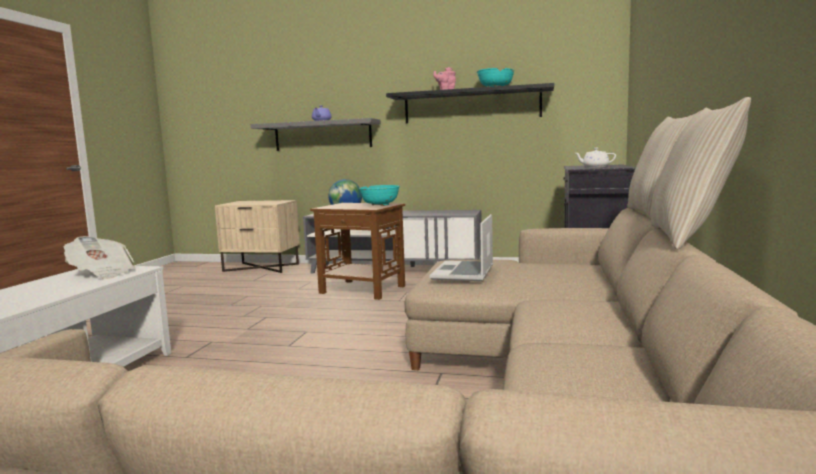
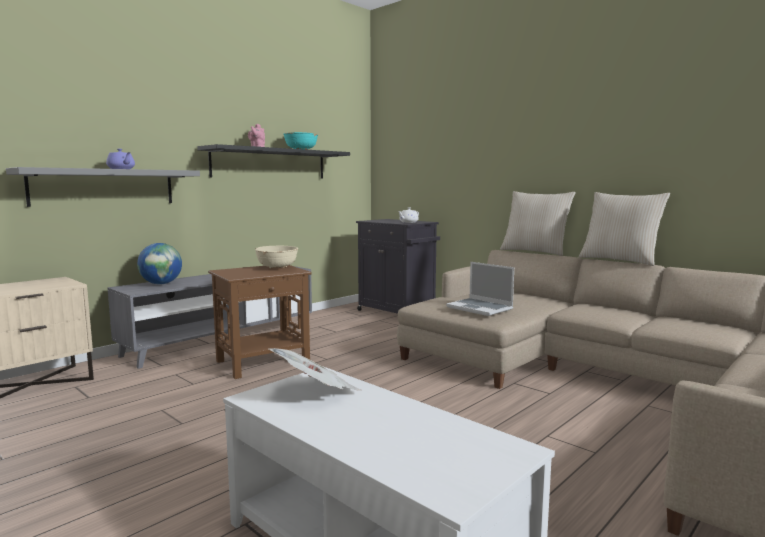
camera: 60 degrees left, 0 degrees up
(380, 205) = (277, 267): turquoise bowl -> beige bowl

